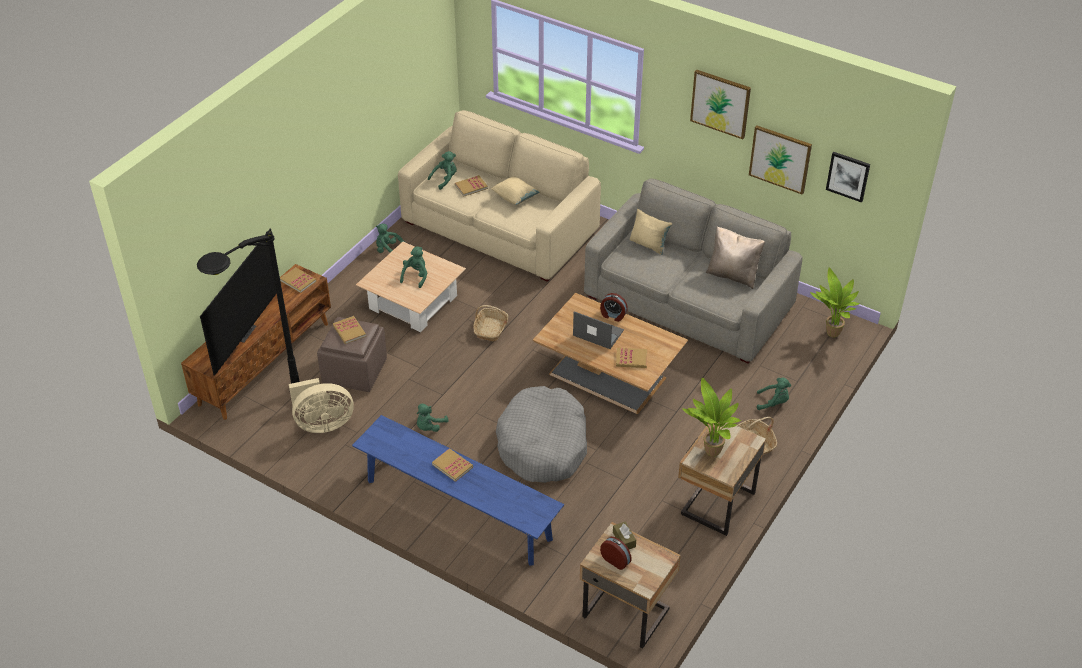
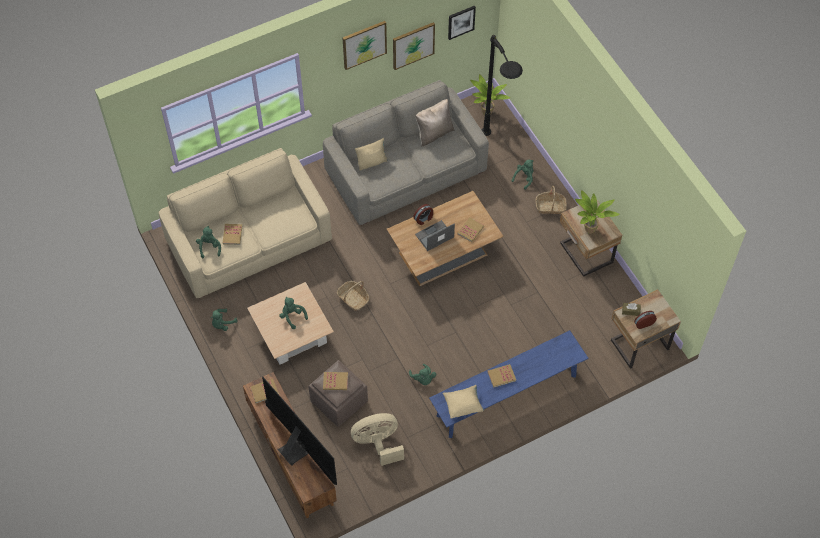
camera: 60 degrees left, 15 degrees up
(262, 415) = (345, 478): black floor lamp -> black floor lamp (497, 156)
(322, 423) = (378, 443): beige fan -> beige fan turned 120 degrees counterclockwise
(515, 198) = (265, 214): beige pillow -> beige pillow (463, 405)
(543, 445) = (481, 321): grey dog bed -> none

